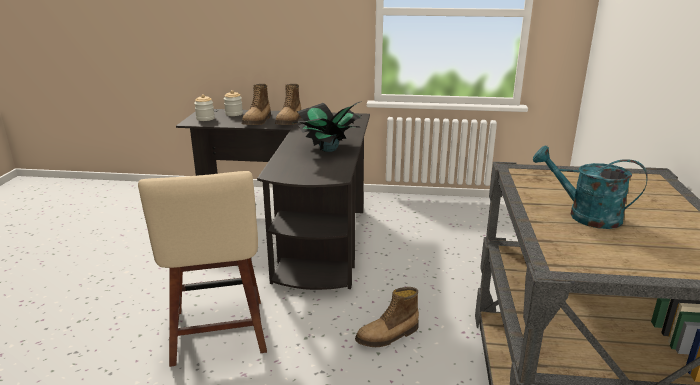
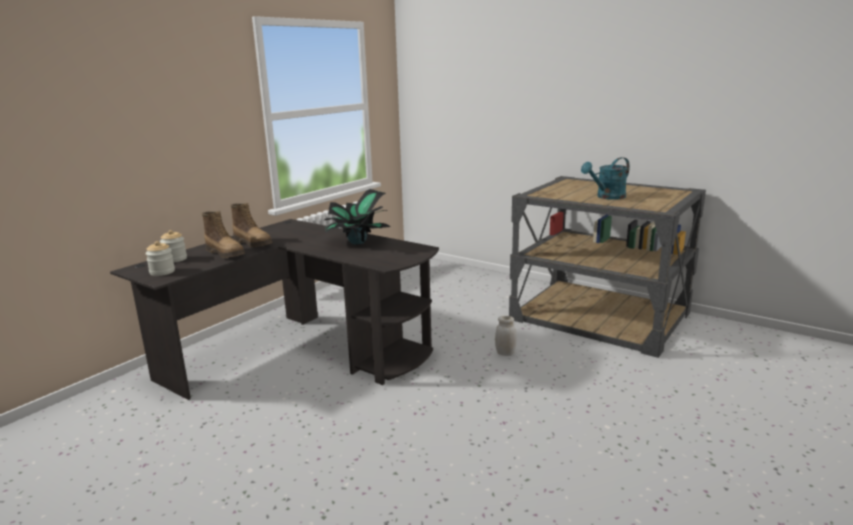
camera: 60 degrees left, 5 degrees down
(218, 334) = (437, 426): beige stool -> none
(388, 336) = (505, 353): boot -> white jar

